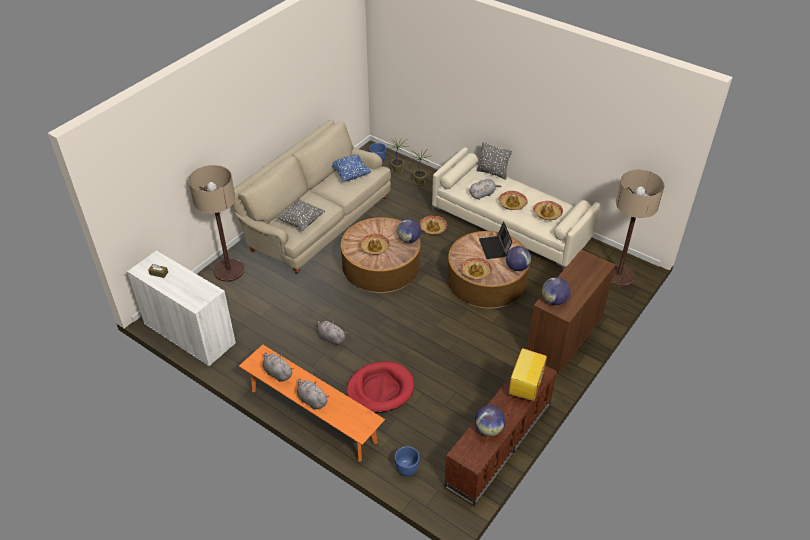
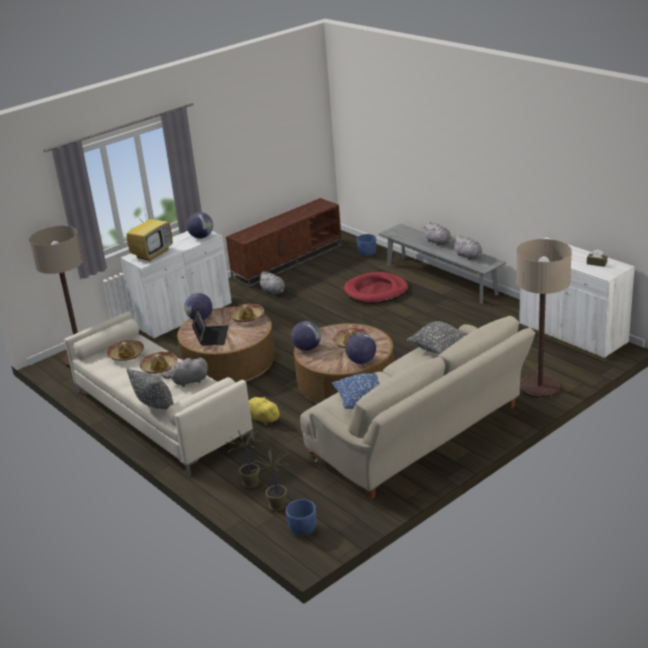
camera: 165 degrees left, 15 degrees down
(312, 416) = (440, 279): orange bench -> grey bench
(330, 338) = (417, 324): grey plush toy -> grey plush toy (274, 291)
(433, 228) = (262, 418): hat -> yellow plush toy
(489, 429) = (300, 213): globe -> globe (361, 361)
(526, 388) = (257, 229): television -> television (152, 254)
(564, 337) = (183, 315): brown cabinet -> white cabinet

